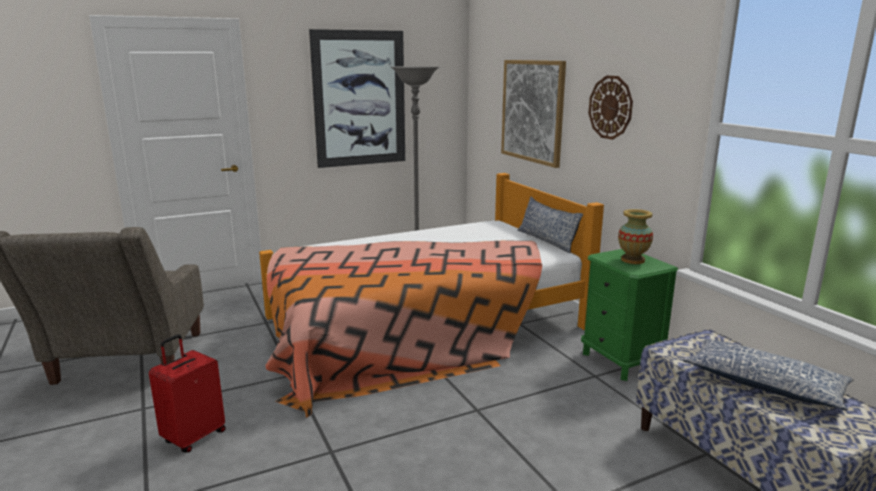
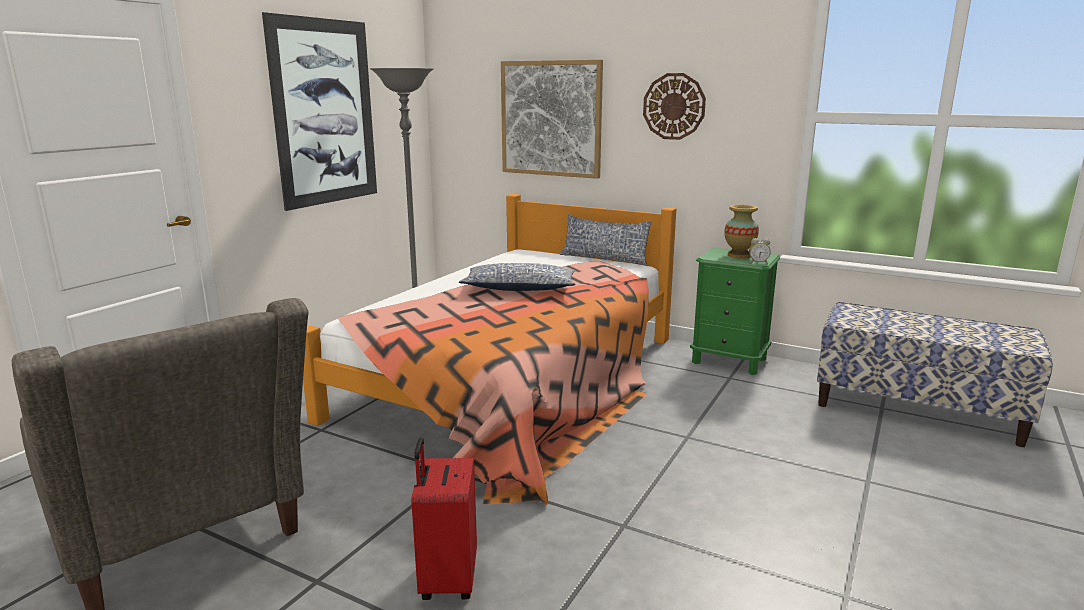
camera: 35 degrees left, 0 degrees up
(633, 271) = (758, 263): none -> alarm clock
(763, 384) = (936, 328): pillow -> pillow (519, 288)

